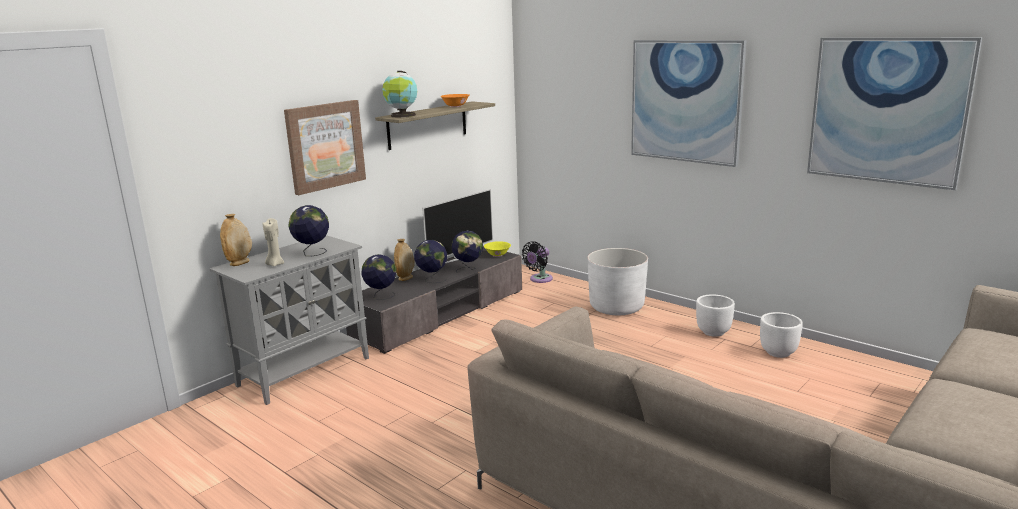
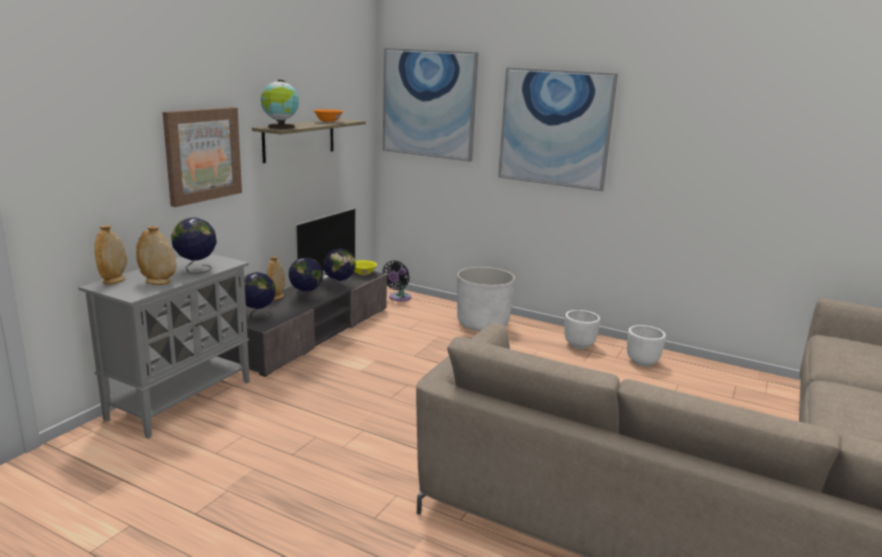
camera: 15 degrees left, 0 degrees up
(275, 264) = (158, 282): beige candle -> beige vase
(887, 111) = (745, 144): picture -> picture (429, 104)

